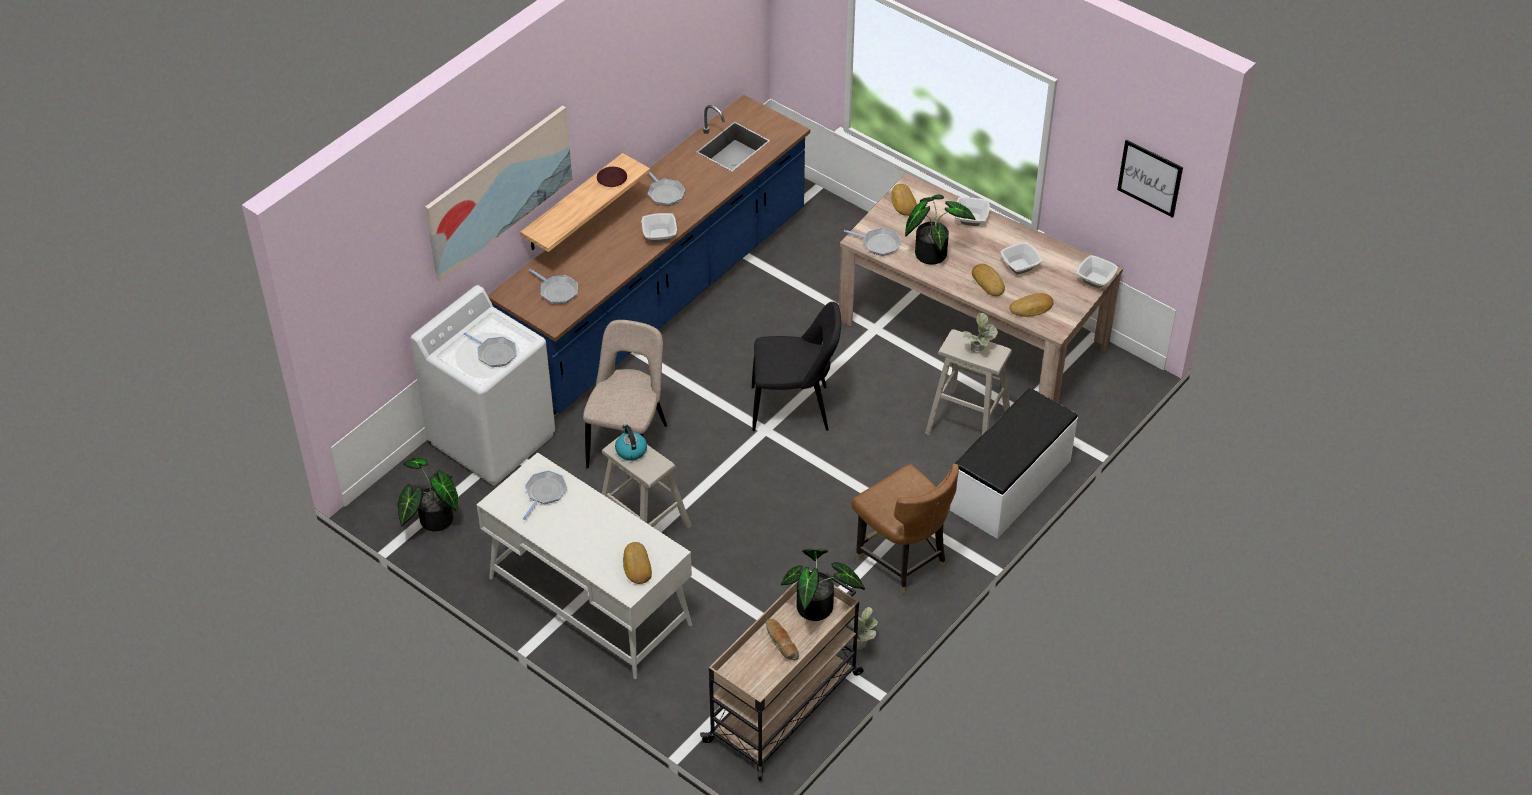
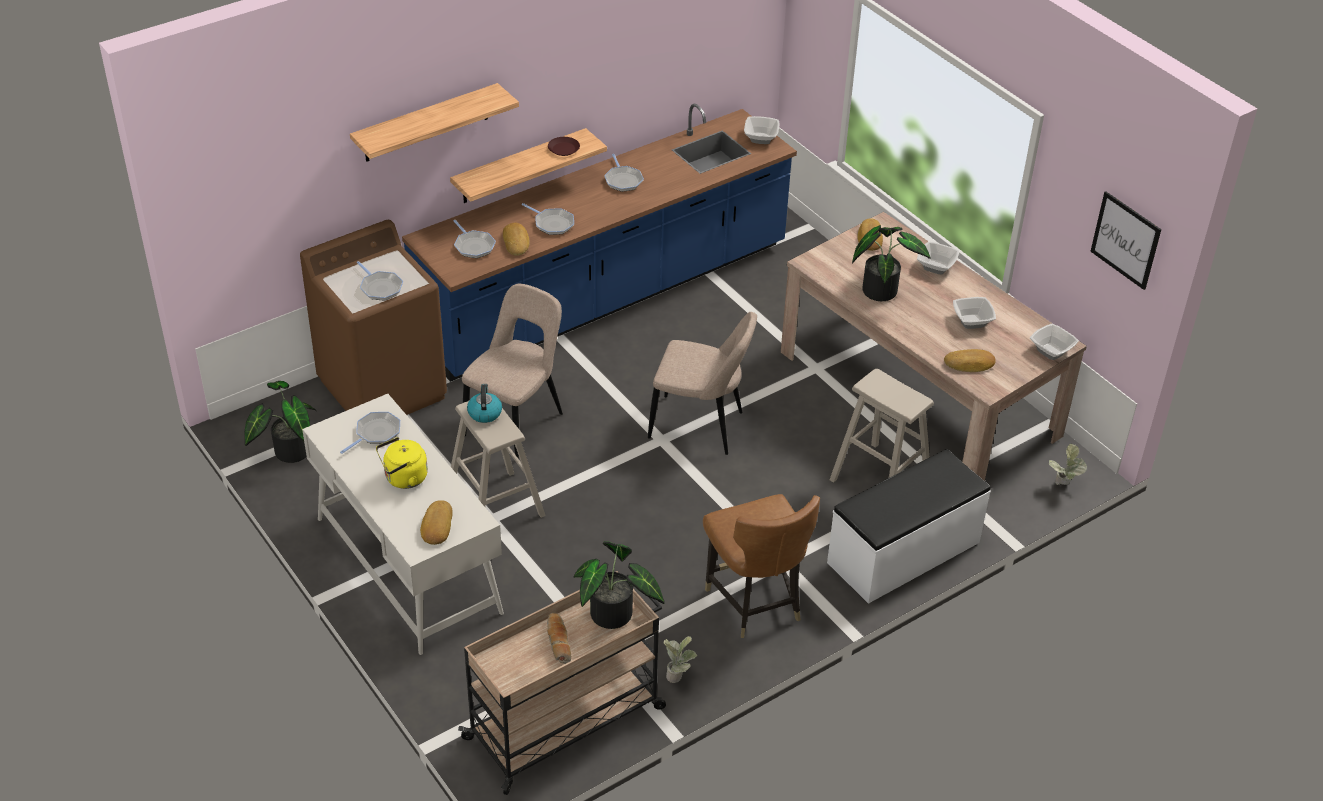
camera: 15 degrees right, 5 degrees down
(493, 438) = (383, 388): white washing machine -> brown washing machine
(499, 191) = (426, 123): picture -> shelf
(588, 529) = (403, 478): none -> yellow kettle
(659, 235) = (599, 216): bowl -> bowl (760, 138)
(794, 409) = (700, 426): black chair -> beige chair
(879, 244) = (828, 271): frying pan -> frying pan (552, 223)
(979, 351) = (896, 395): potted plant -> potted plant (1063, 485)
(989, 282) = (932, 330): bread -> bread (516, 242)

